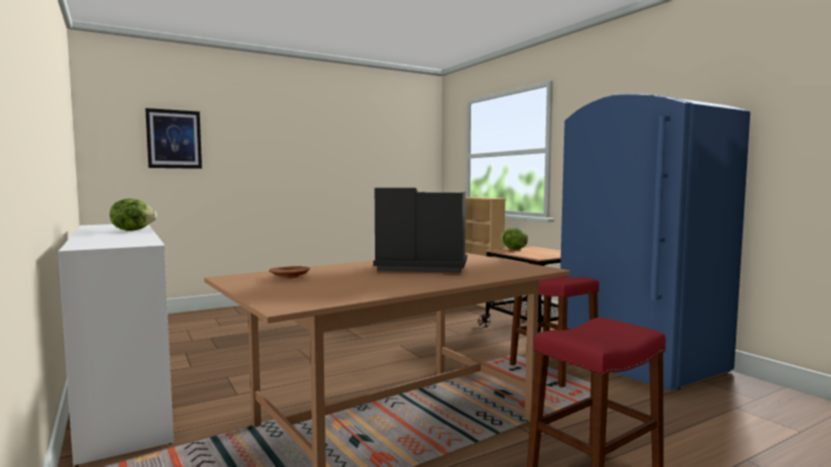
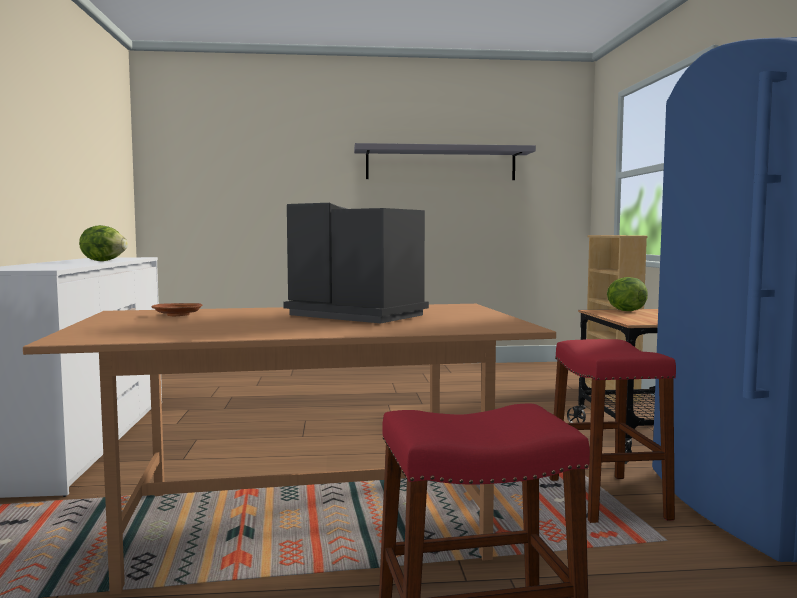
camera: 25 degrees right, 0 degrees up
(174, 139) = (232, 165): picture -> none
(343, 143) = (441, 164): none -> grey shelf

